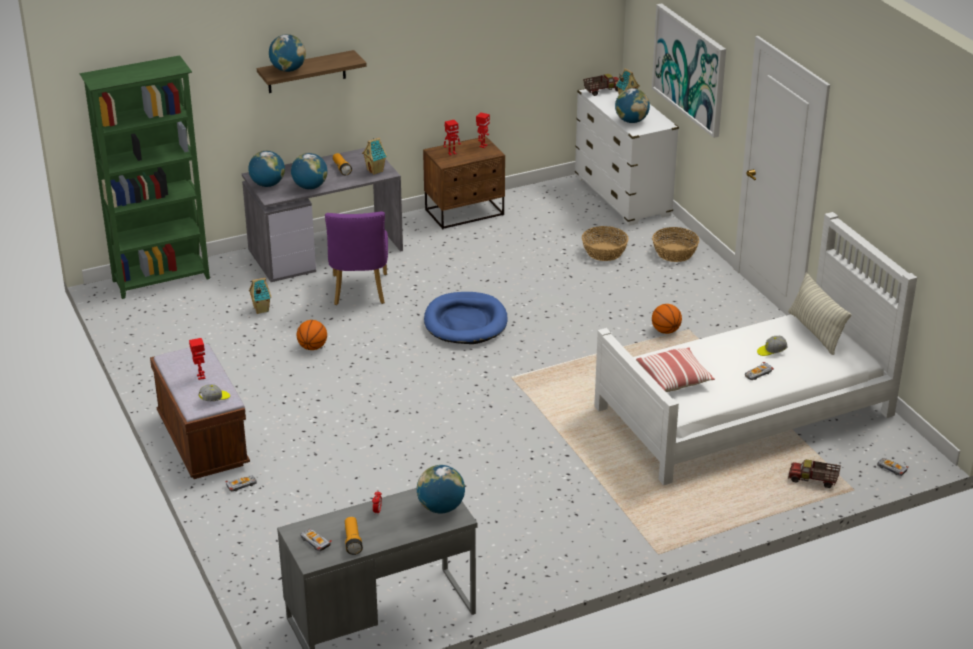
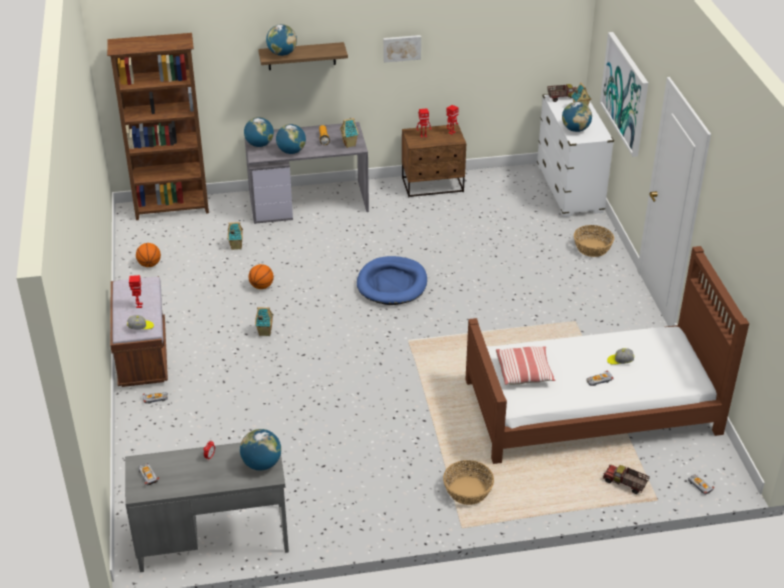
camera: 15 degrees right, 5 degrees up
(162, 280) = (172, 209): green bookcase -> brown bookcase
(339, 395) = (264, 332): none -> toy house
(352, 541) = (177, 481): flashlight -> none
(359, 292) = (319, 243): purple chair -> none
(419, 50) = (401, 48): none -> picture
(604, 252) = (533, 238): basket -> basket (467, 490)
(665, 331) = (554, 319): basketball -> basketball (149, 264)
(745, 411) = (592, 406): white bed -> brown bed
(815, 332) = (667, 349): pillow -> none

